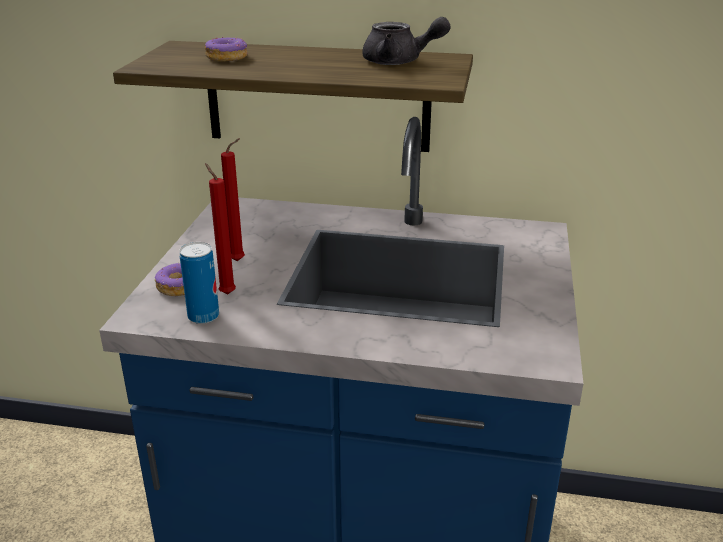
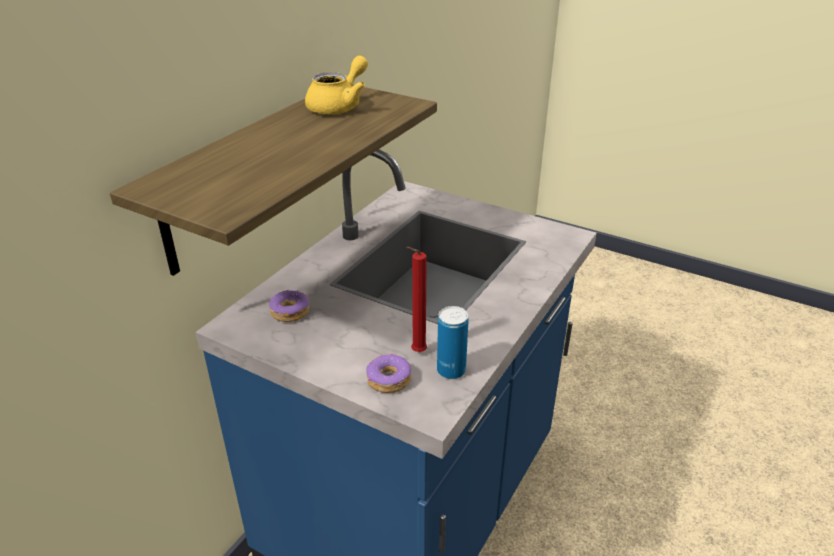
camera: 70 degrees left, 5 degrees up
(227, 57) = (239, 168): donut -> donut (289, 312)
(240, 260) = (359, 336): red candle -> none
(399, 62) = (339, 106): grey teapot -> yellow teapot

